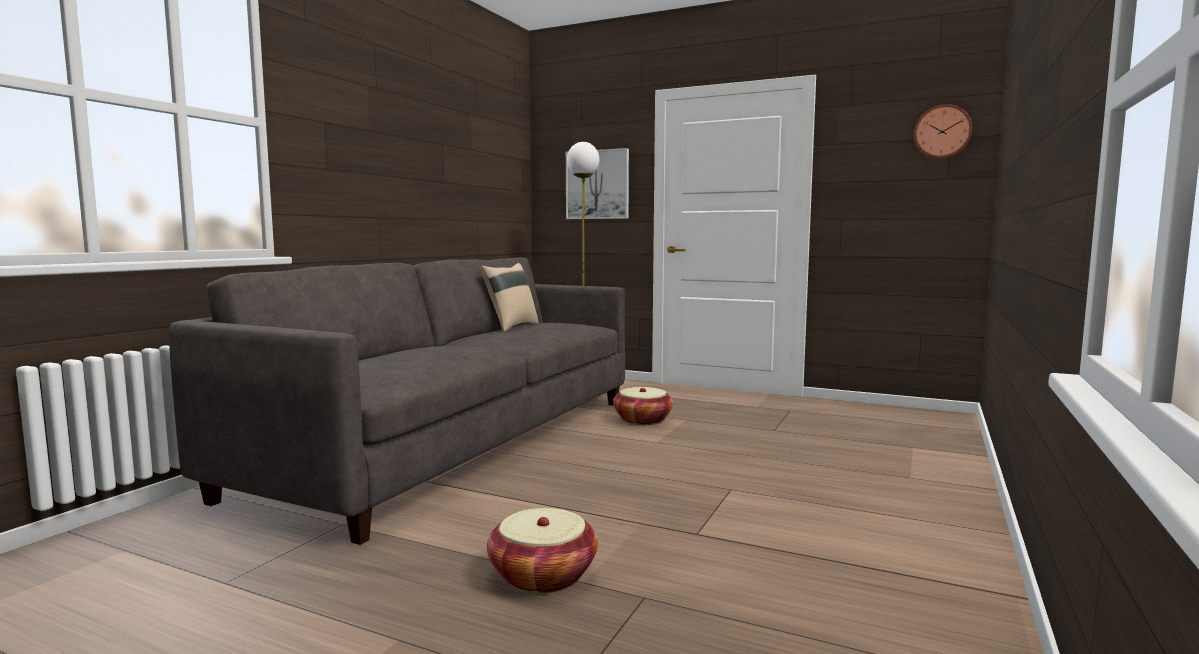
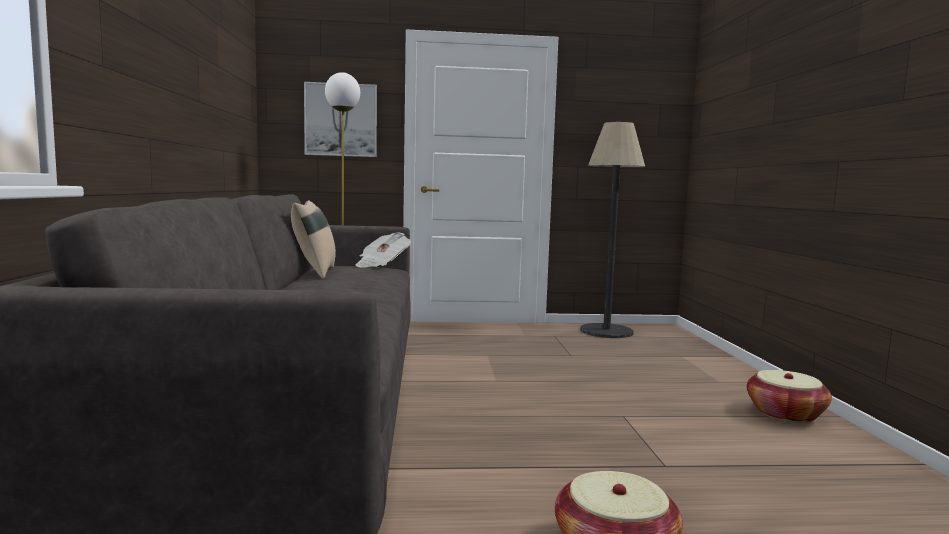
camera: 30 degrees left, 0 degrees up
(582, 323) = (381, 265): none -> newspaper
(642, 420) = (451, 360): basket -> basket (785, 414)
(862, 412) = (606, 331): none -> floor lamp
(942, 132) = (655, 98): wall clock -> none

